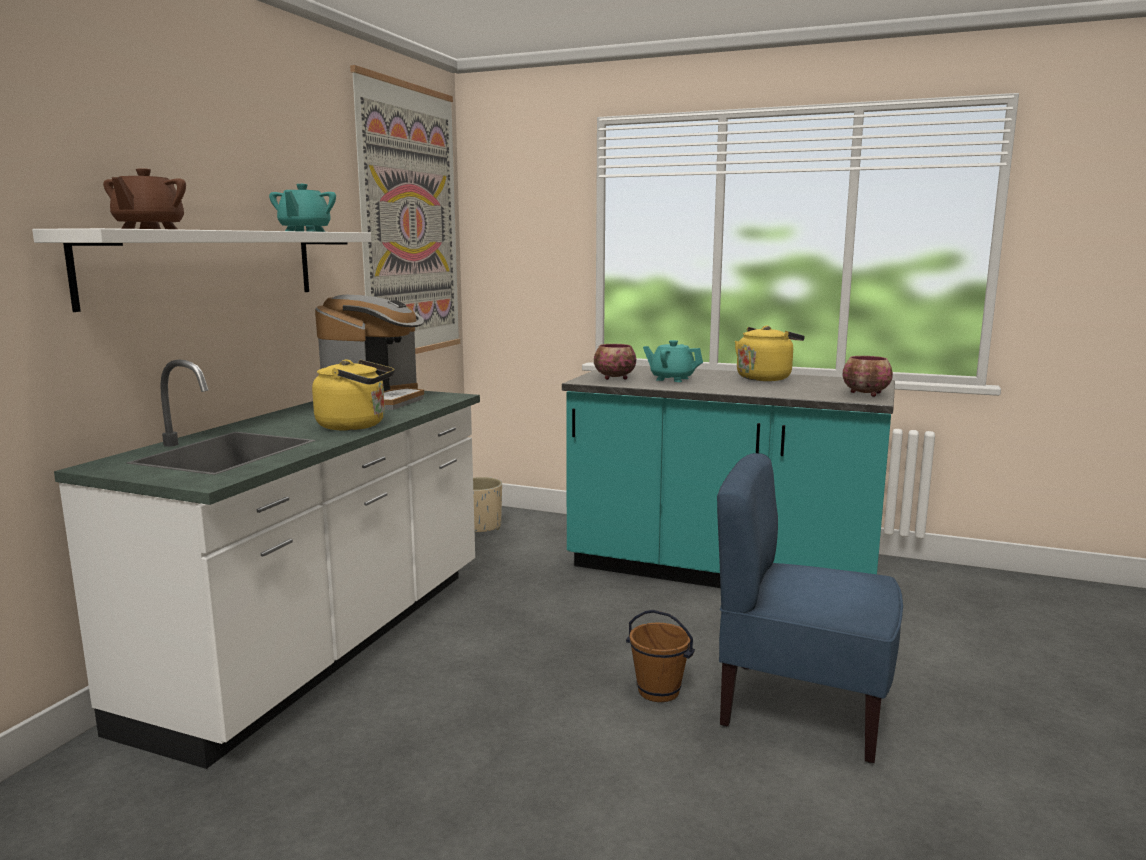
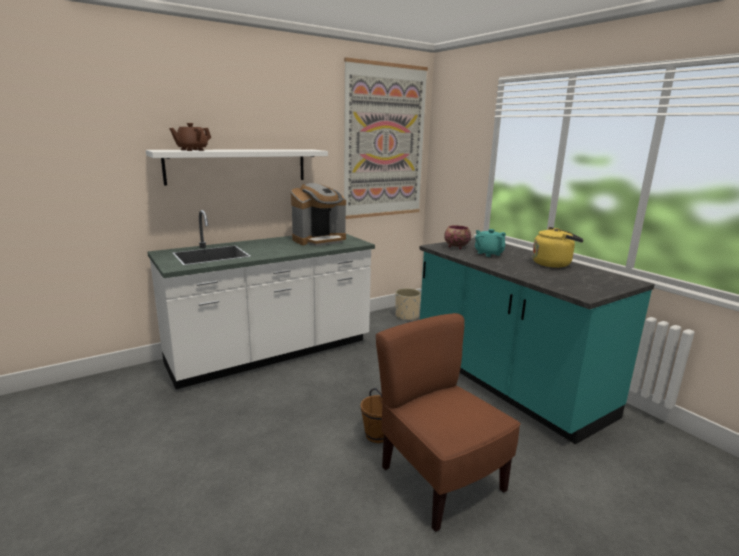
camera: 35 degrees right, 5 degrees up
(304, 231) = (290, 150): turquoise teapot -> none
(356, 426) = (282, 252): yellow kettle -> none
(801, 708) = (440, 480): blue chair -> brown chair
(866, 394) = (594, 290): bowl -> none

